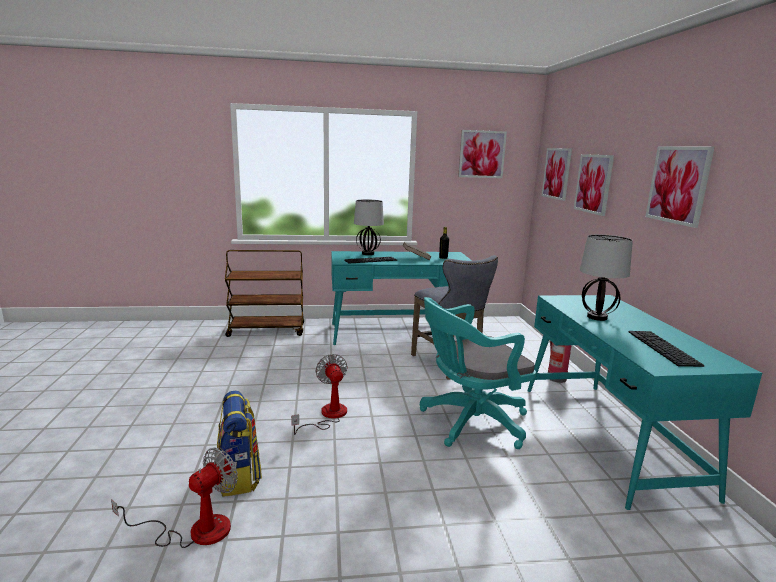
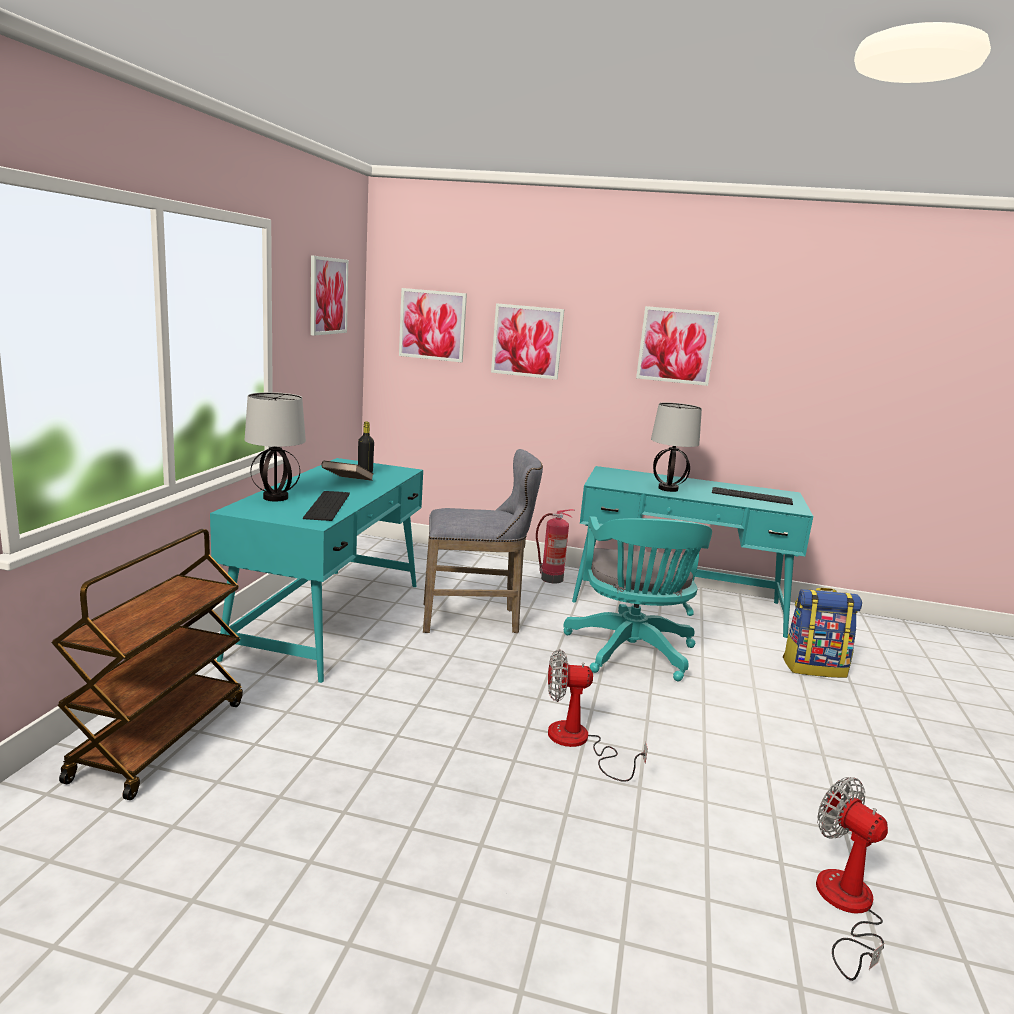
camera: 70 degrees left, 0 degrees up
(239, 477) = (725, 851): backpack -> backpack (814, 667)

